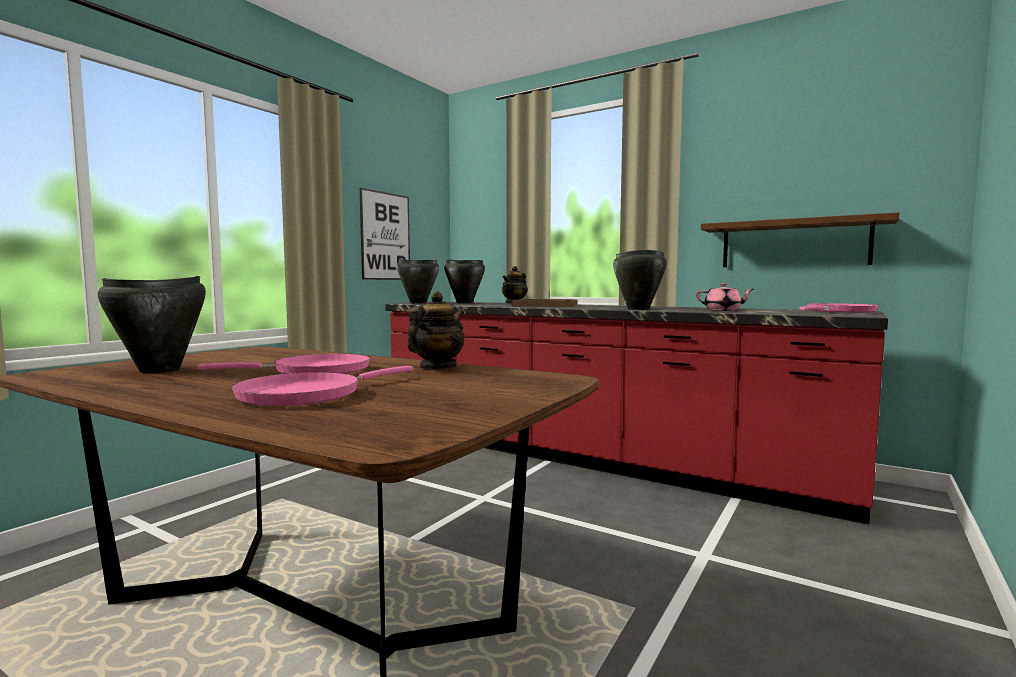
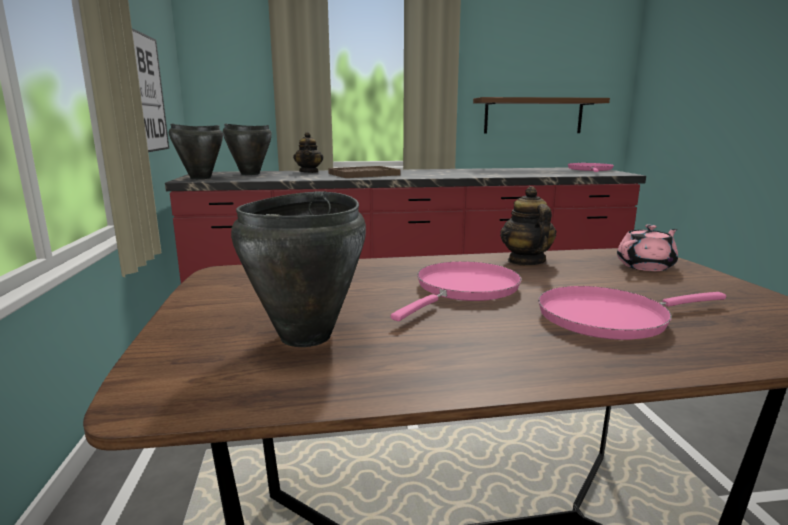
camera: 40 degrees left, 10 degrees up
(307, 394) = (609, 318): pink frying pan -> pink frying pan turned 75 degrees clockwise
(638, 309) = (469, 175): black cooking pot -> none
(723, 310) = (523, 172): pink teapot -> pink teapot (646, 266)

